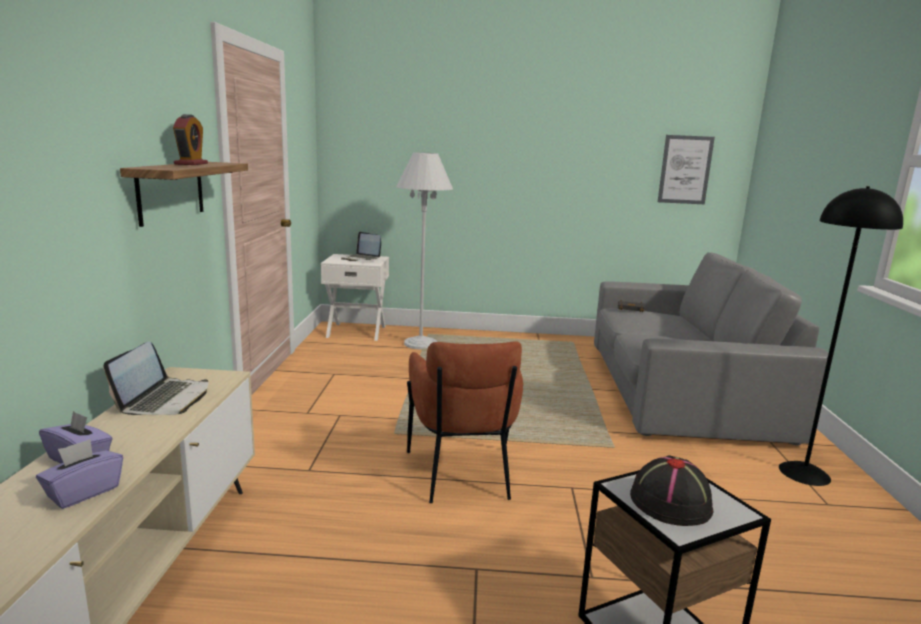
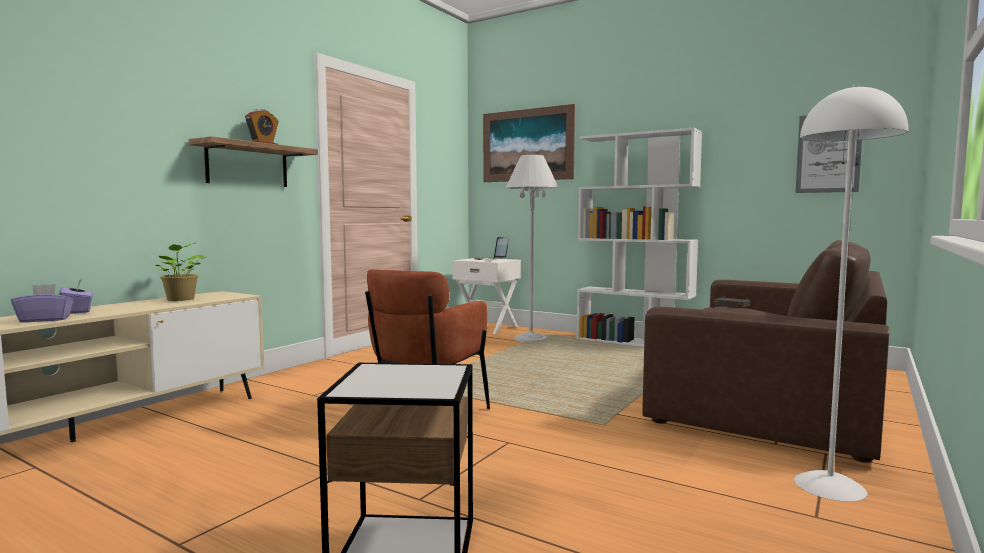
camera: 30 degrees right, 10 degrees down
(165, 399) = (180, 299): laptop -> potted plant
(395, 131) = (527, 145): none -> picture
(515, 337) = (634, 343): none -> white bookcase
(671, 501) = (390, 378): black hat -> none
(679, 389) = (769, 398): grey sofa -> brown sofa
(805, 473) = (830, 486): black floor lamp -> white floor lamp

